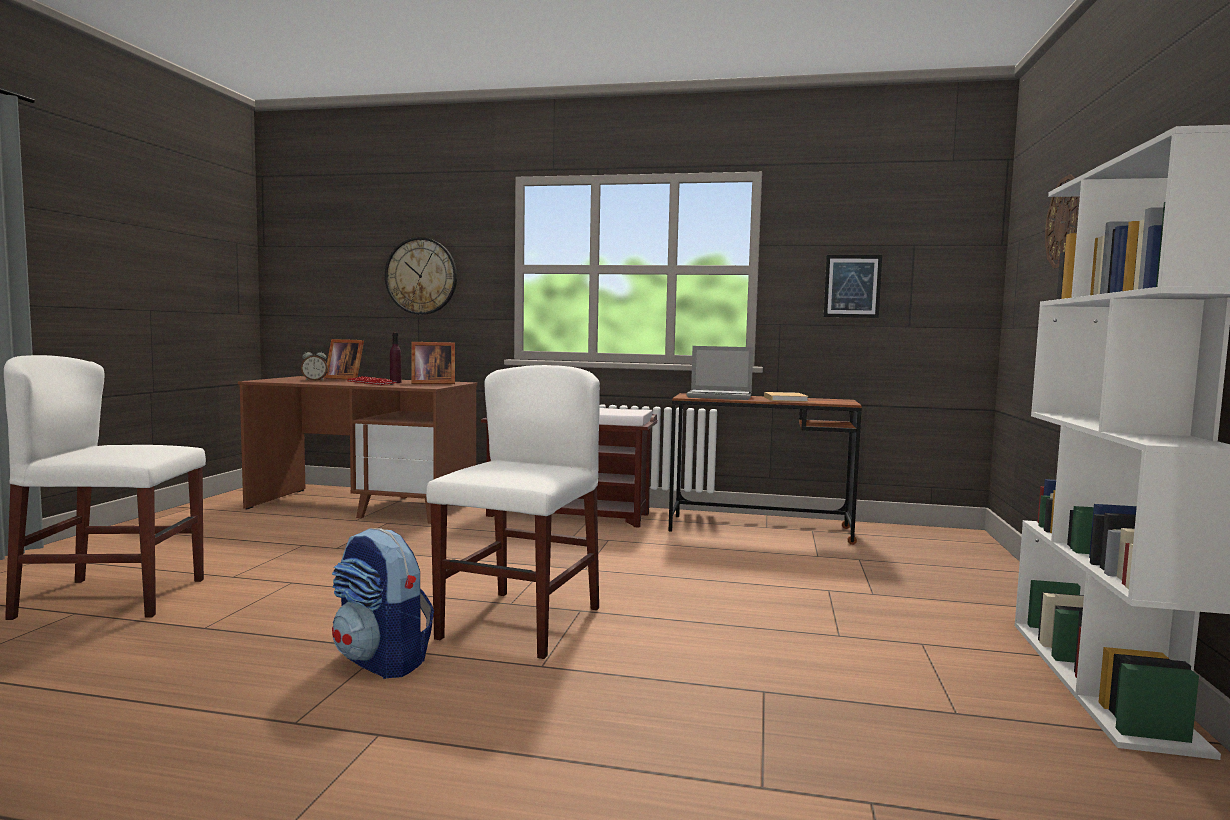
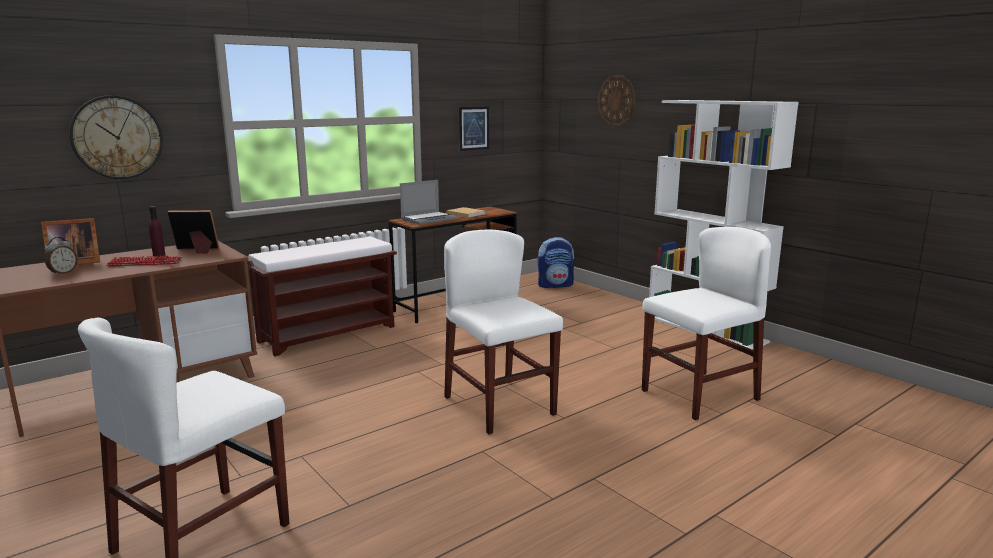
camera: 50 degrees left, 10 degrees up
(382, 661) = (501, 456): backpack -> backpack (555, 285)
(431, 383) = (196, 250): picture frame -> picture frame turned 120 degrees counterclockwise
(800, 745) = (699, 395): none -> white chair

